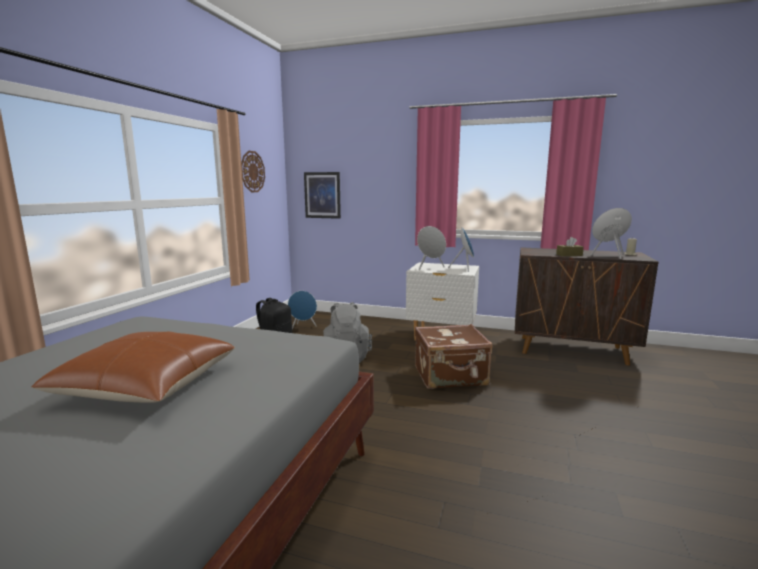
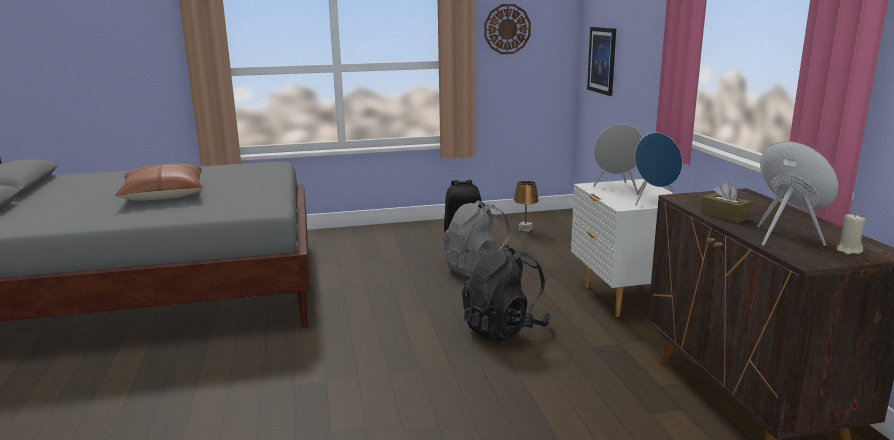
camera: 60 degrees right, 5 degrees up
(303, 328) = (525, 229): blue speaker -> brown table lamp
(450, 376) = (504, 329): brown suitcase -> black backpack

